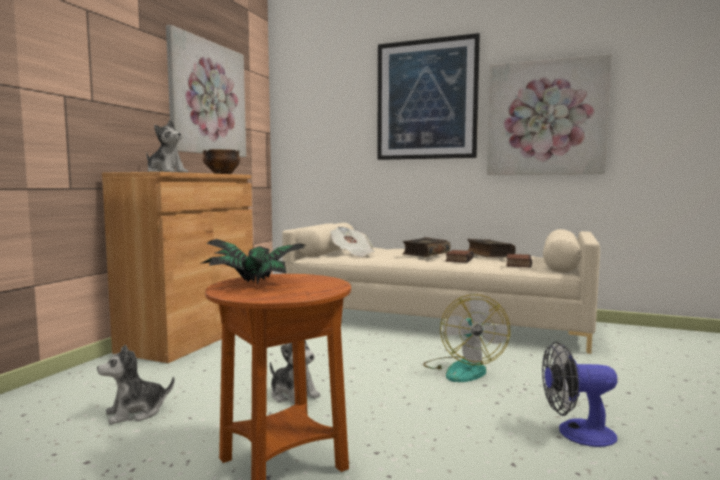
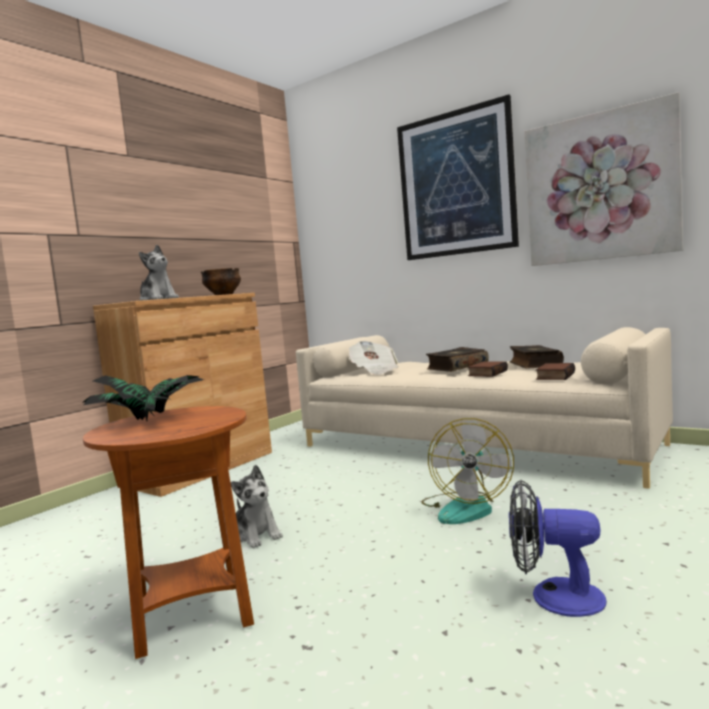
camera: 15 degrees right, 0 degrees up
(136, 412) = (98, 549): plush toy -> none
(208, 98) = (214, 215): picture -> none

